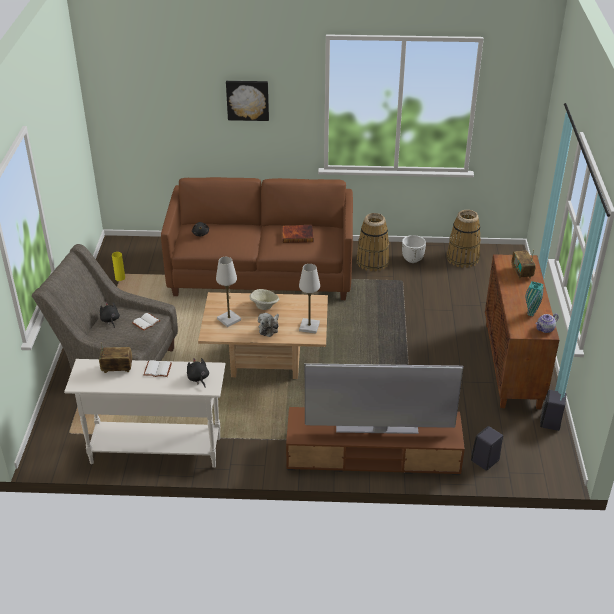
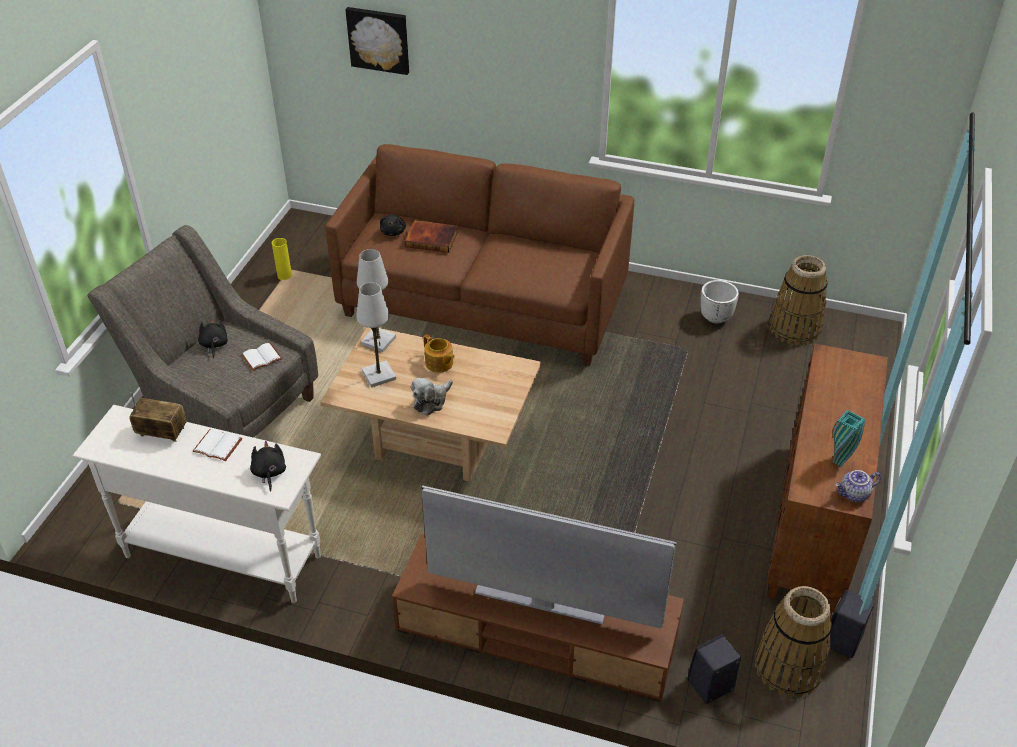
camera: 15 degrees right, 5 degrees up
(247, 100) = (490, 38): picture -> picture (379, 39)
(264, 306) = (439, 363): beige bowl -> teapot
(297, 235) = (532, 257): book -> book (432, 238)
(309, 327) = (492, 409): white table lamp -> white table lamp (378, 340)
(372, 262) = (653, 311): basket -> basket (788, 668)
(521, 272) = (850, 384): radio -> none

